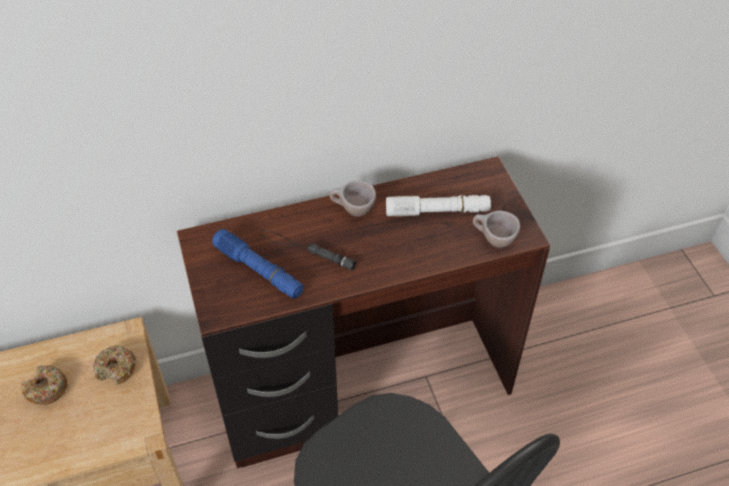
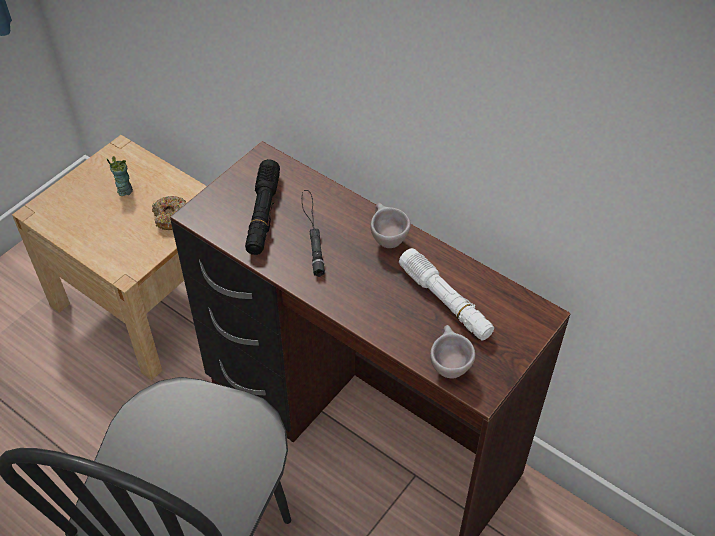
camera: 55 degrees right, 0 degrees up
(47, 389) = (124, 190): donut -> cup
(259, 270) = (263, 214): blue flashlight -> black flashlight

